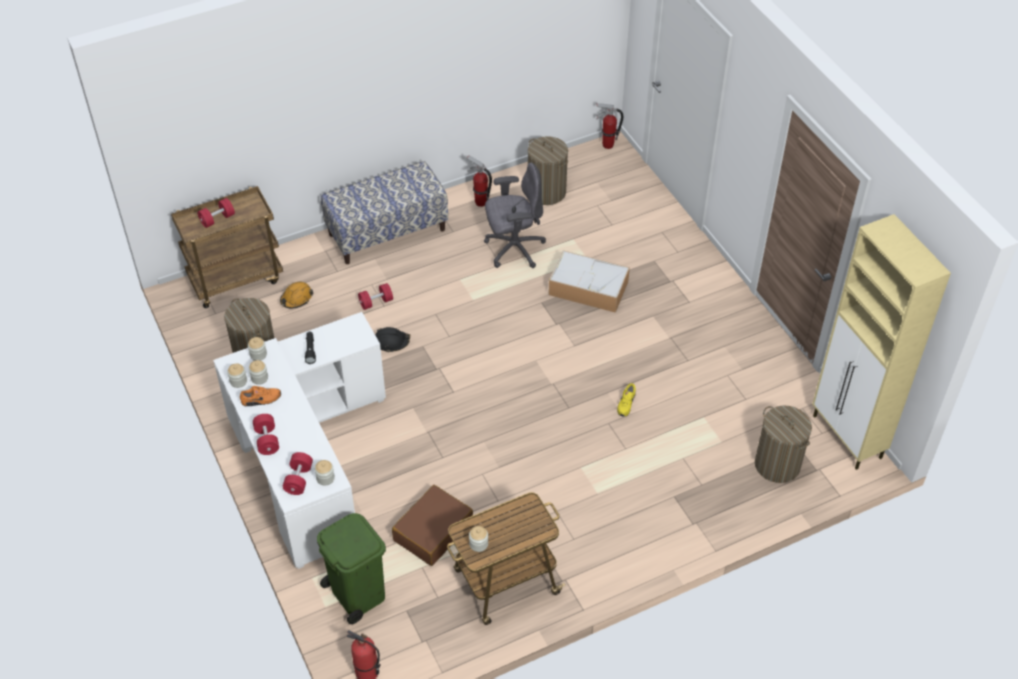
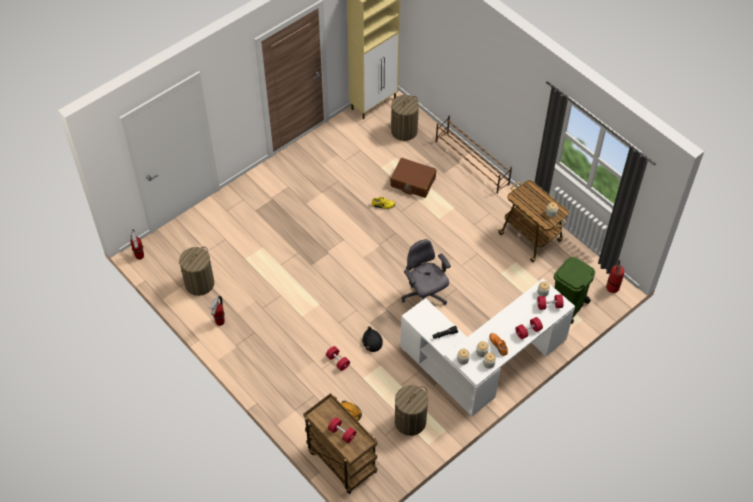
camera: 105 degrees left, 5 degrees up
(387, 232) = (265, 374): bench -> none
(432, 531) = (511, 280): brown suitcase -> brown suitcase (413, 182)
(513, 249) = (263, 291): grey office chair -> grey office chair (424, 297)
(589, 288) = (290, 241): storage box -> none
(687, 542) = (472, 163): none -> brown shoe rack

